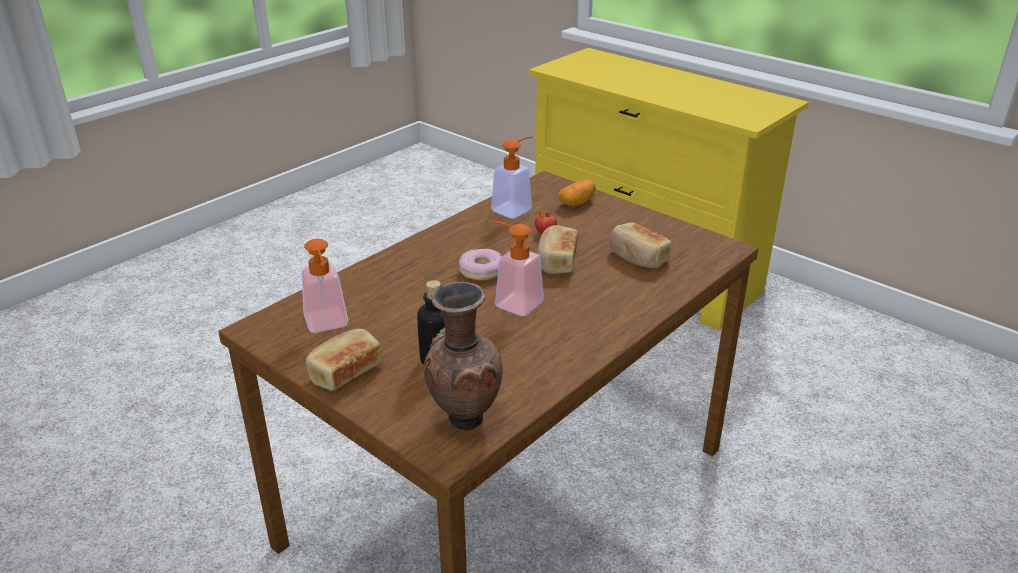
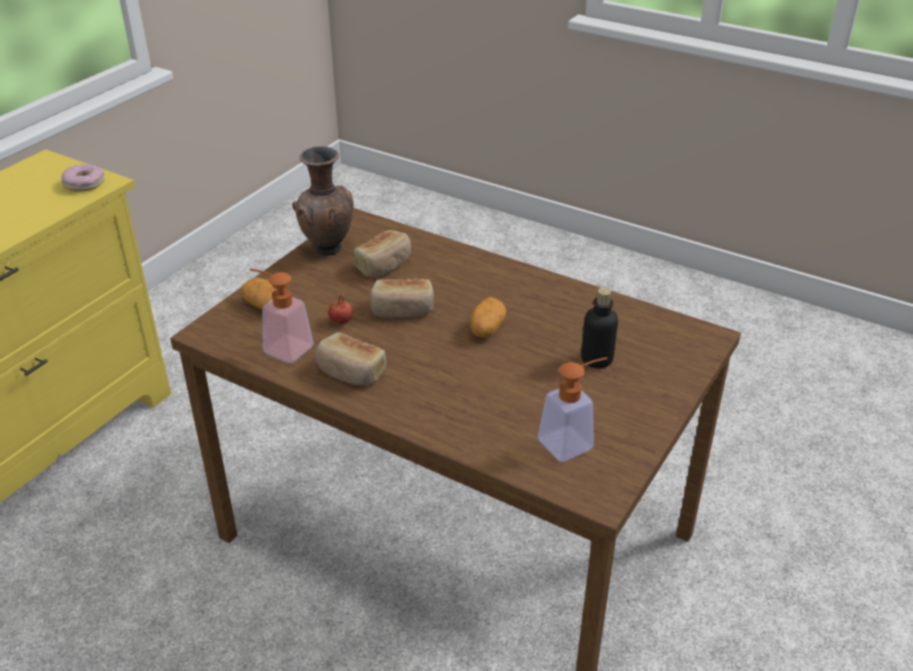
camera: 100 degrees left, 5 degrees up
(344, 371) = (641, 412): bread -> bread (350, 372)
(463, 418) = (666, 334): brown vase -> brown vase (328, 251)
(481, 271) = (433, 354): donut -> donut (84, 184)
(512, 302) = (487, 329): soap dispenser -> potato

